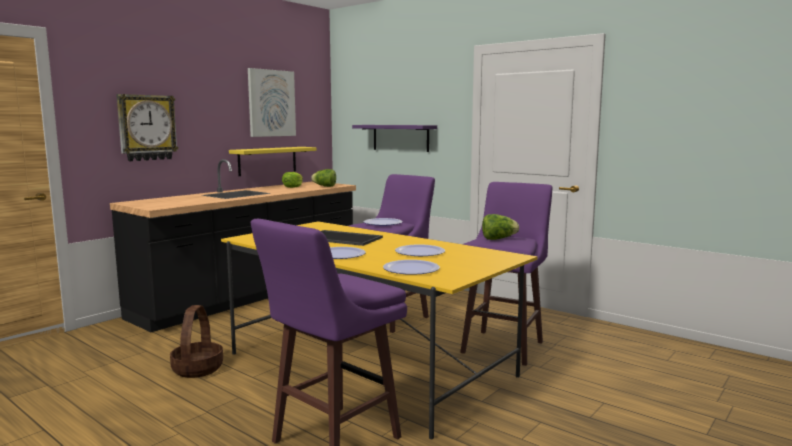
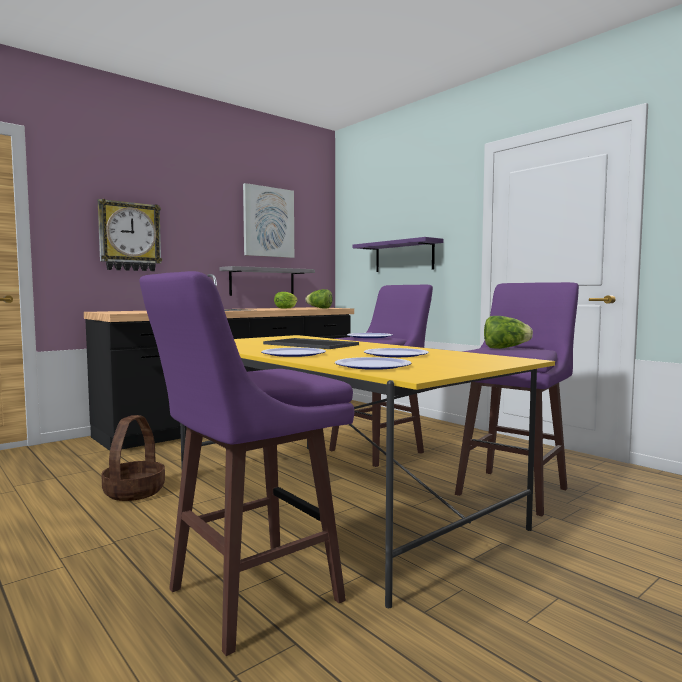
camera: 10 degrees right, 5 degrees down
(267, 161) = (262, 282): yellow shelf -> grey shelf

